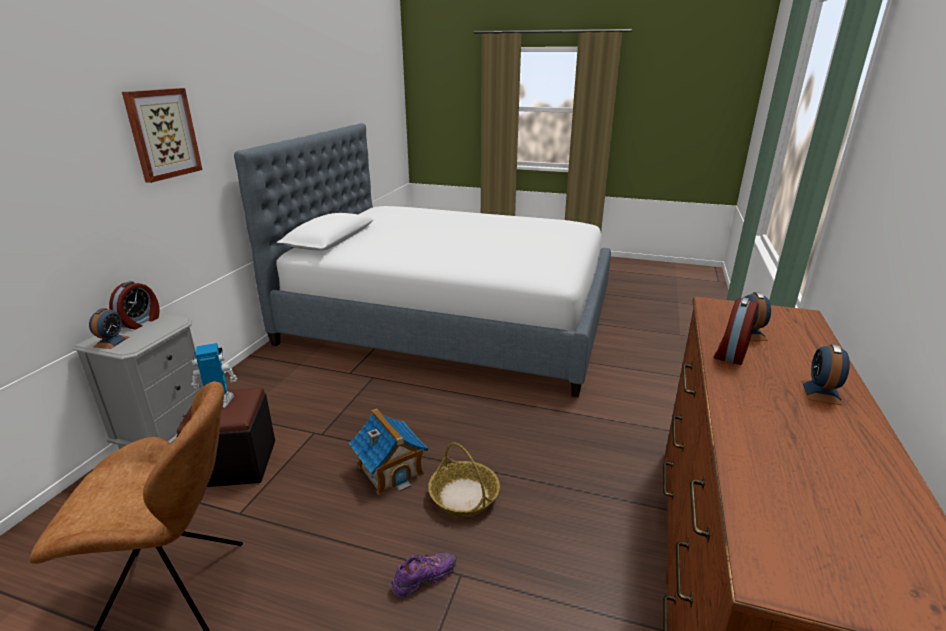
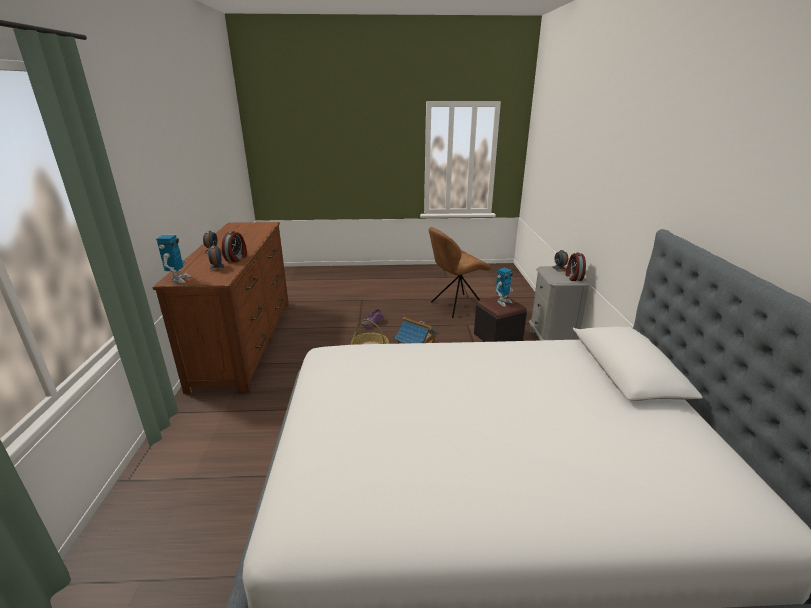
camera: 160 degrees right, 0 degrees up
(162, 134) = (641, 187): picture -> none
(791, 316) = (179, 279): none -> toy robot

